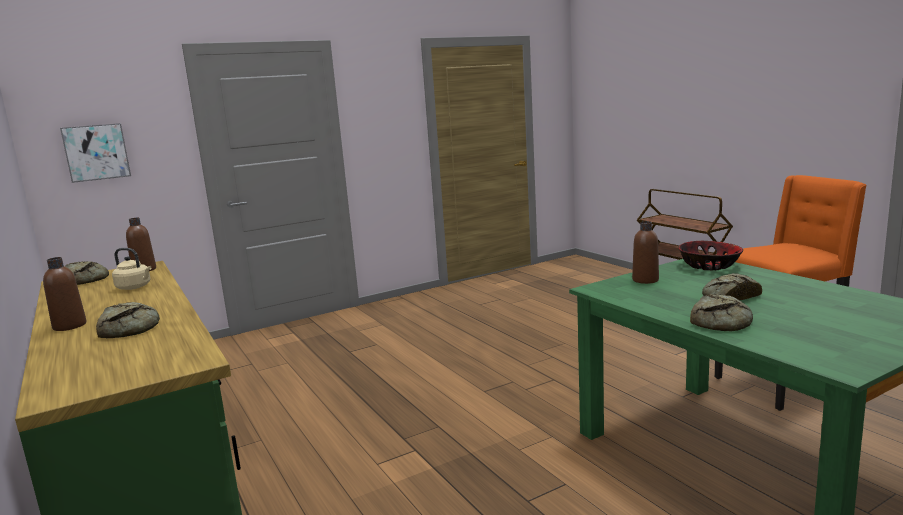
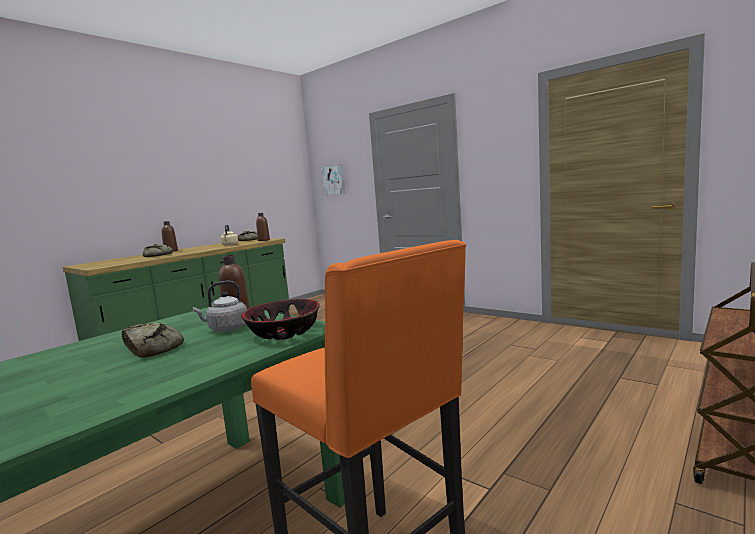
camera: 70 degrees right, 5 degrees down
(684, 280) = (226, 329): none -> grey kettle
(723, 322) = (76, 351): bread -> none

